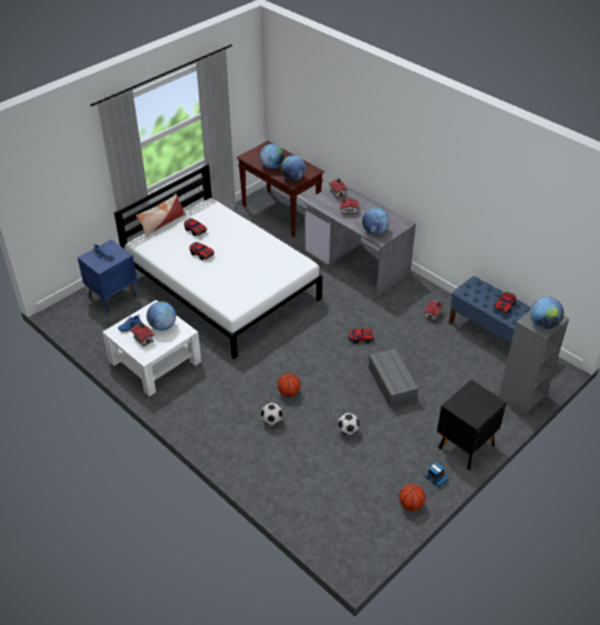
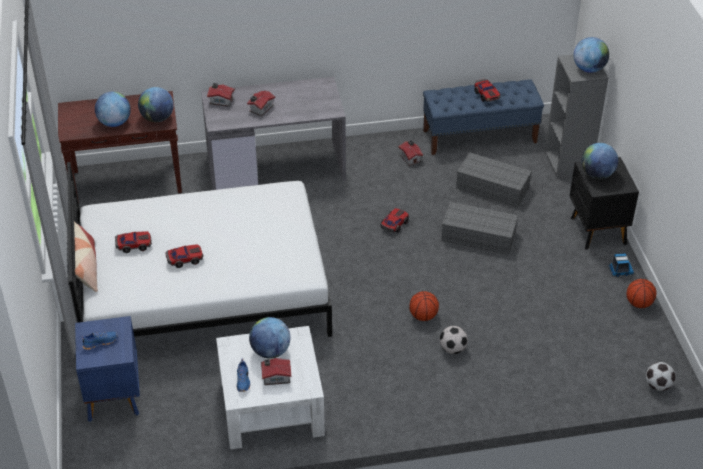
camera: 55 degrees left, 0 degrees up
(348, 431) = (514, 299): football -> football (658, 385)
(374, 231) = (316, 108): globe -> globe (597, 174)
(450, 369) = (493, 187): none -> grey storage box

